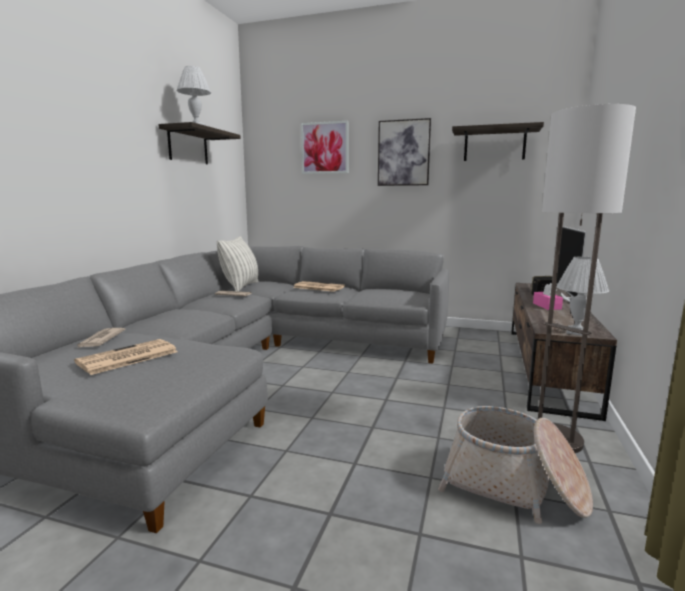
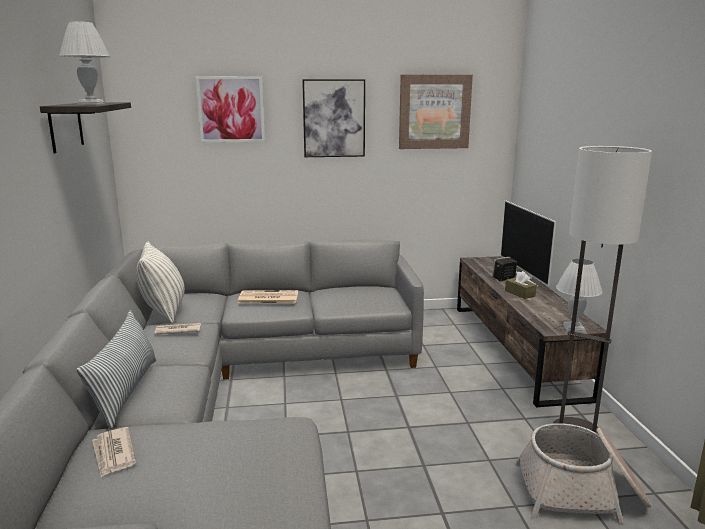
camera: 25 degrees left, 5 degrees up
(127, 357) = (194, 474): newspaper -> none
(158, 317) = (125, 391): none -> pillow
(494, 145) = (434, 112): shelf -> picture
(546, 306) = (519, 293): pink tissue box -> brown tissue box

